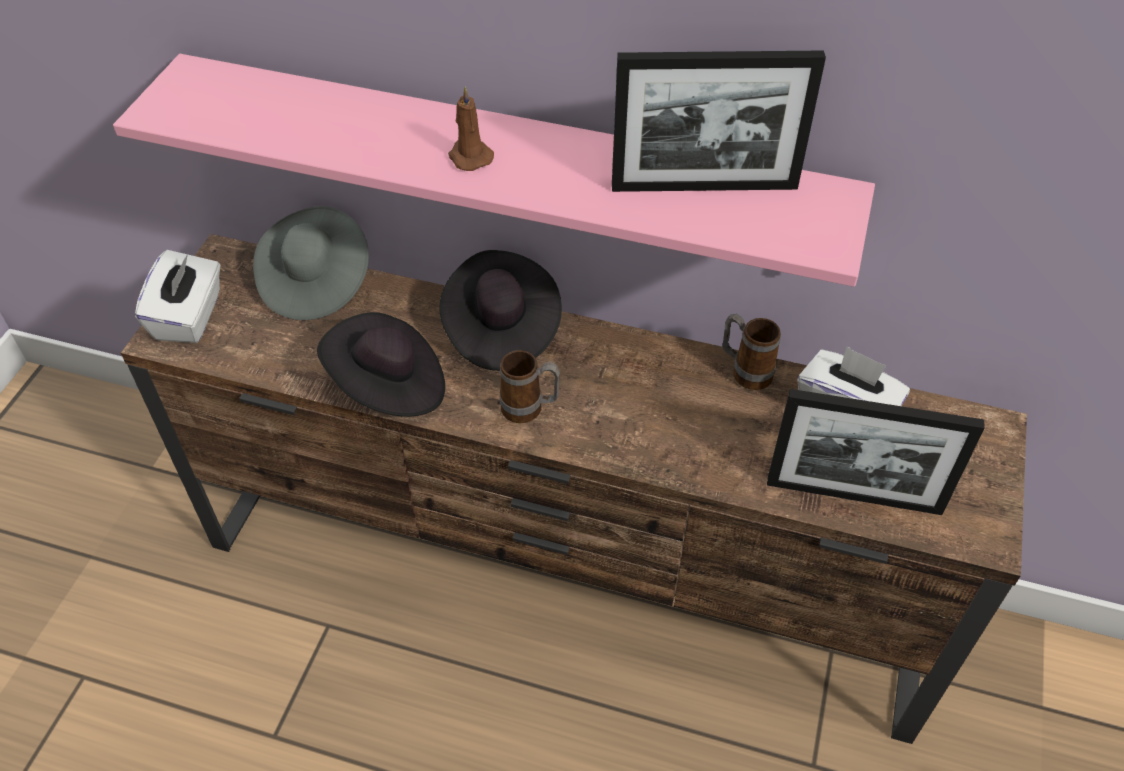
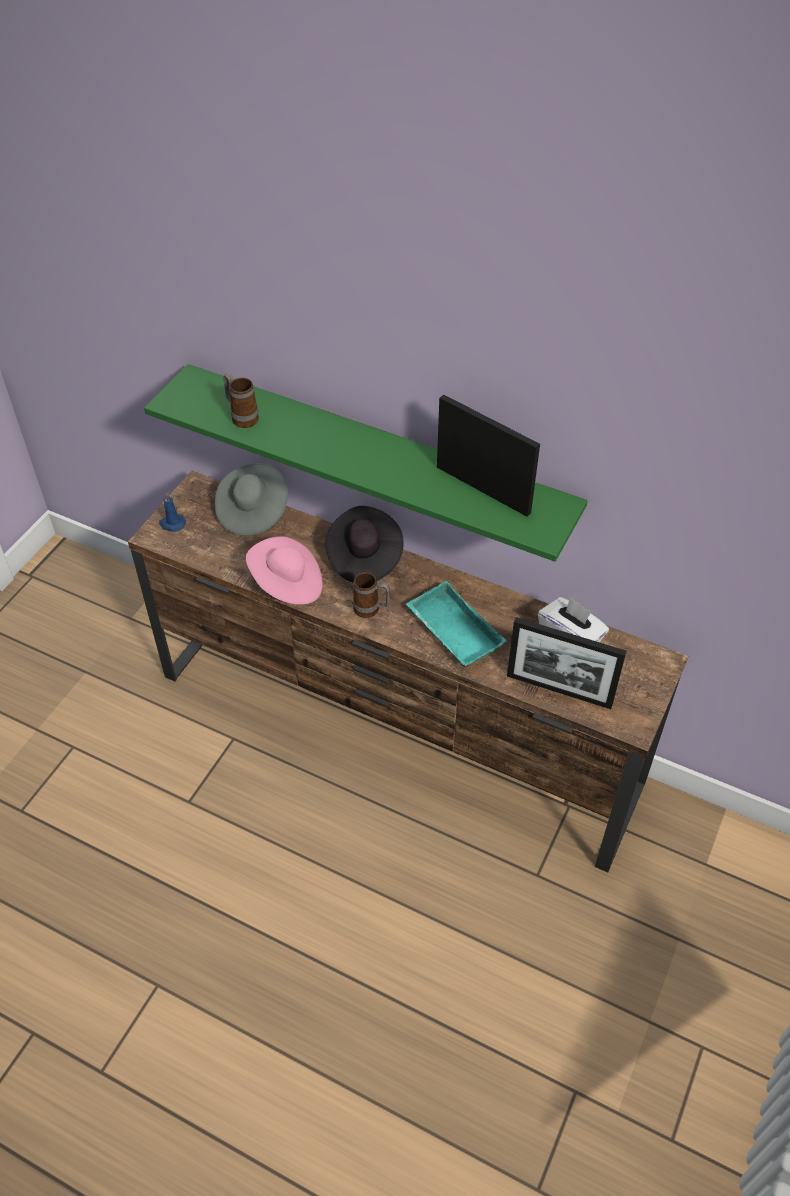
camera: 10 degrees right, 0 degrees up
(190, 317) = (172, 524): white tissue box -> blue candle
(388, 387) = (287, 584): black hat -> pink hat
(469, 156) = (348, 453): brown candle -> none
(507, 165) = (376, 456): pink shelf -> green shelf
(662, 425) = (451, 630): none -> turquoise tray
(704, 187) = (483, 489): picture frame -> picture frame turned 150 degrees counterclockwise
(745, 371) = (513, 604): mug -> mug (241, 417)

